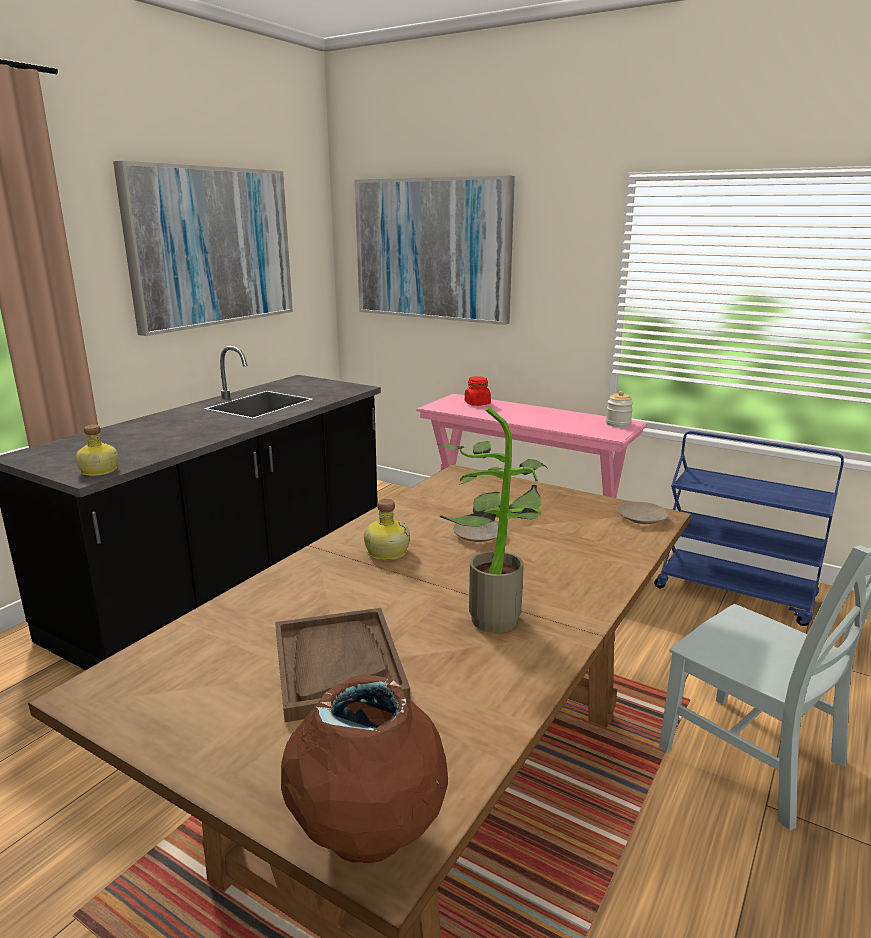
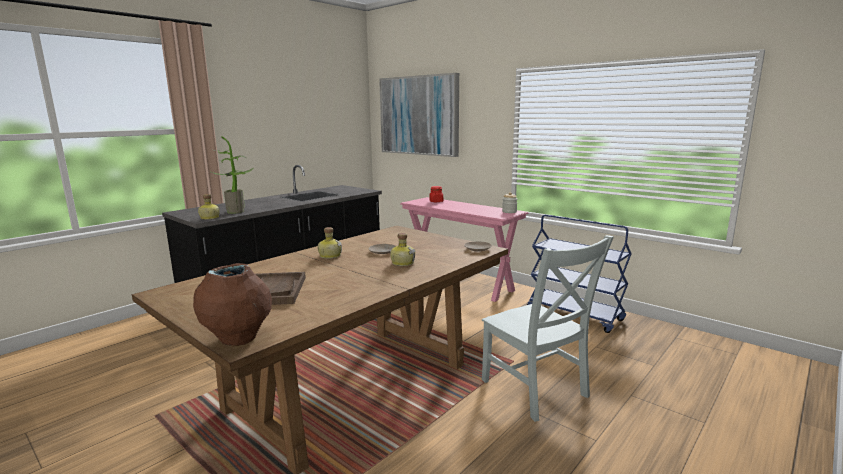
camera: 10 degrees right, 5 degrees down
(211, 247) = (294, 113): picture -> none
(495, 615) = (361, 279): potted plant -> potted plant (237, 211)
(537, 563) = (402, 263): none -> bottle

